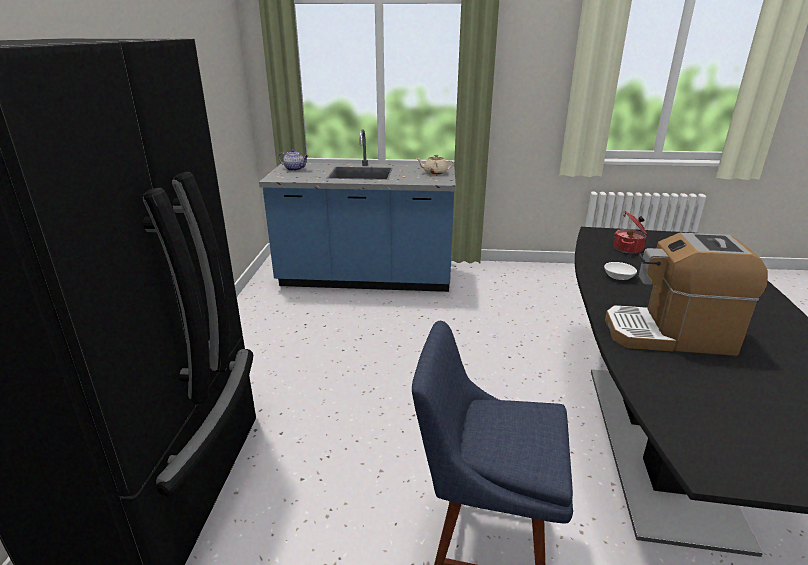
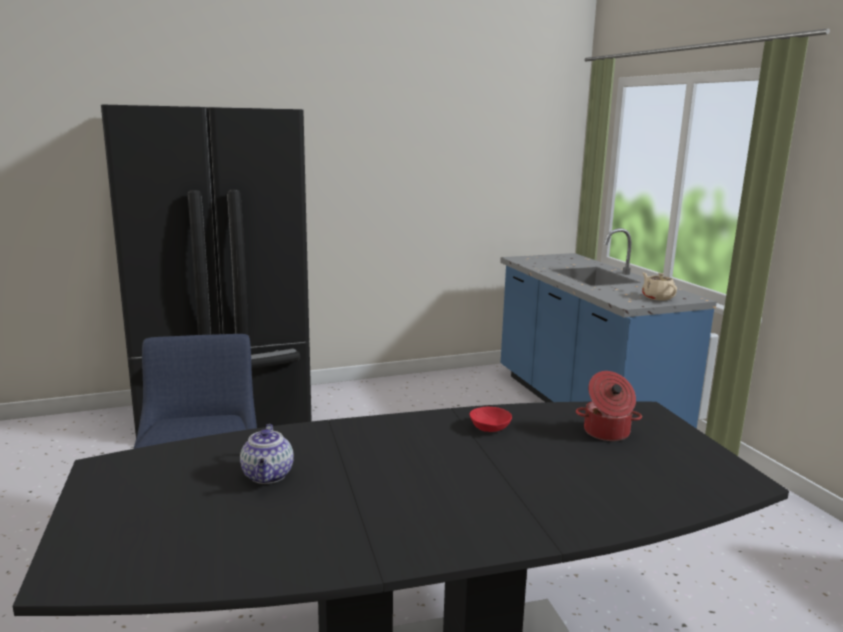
camera: 65 degrees right, 10 degrees down
(295, 169) = (558, 258): teapot -> teapot (268, 476)
(619, 276) = (490, 428): white bowl -> red bowl
(669, 334) = (345, 456): coffee machine -> none

